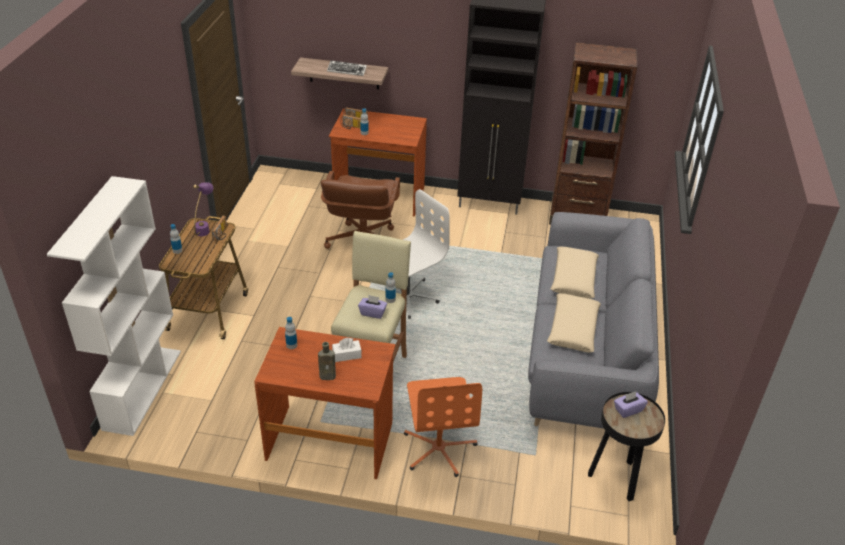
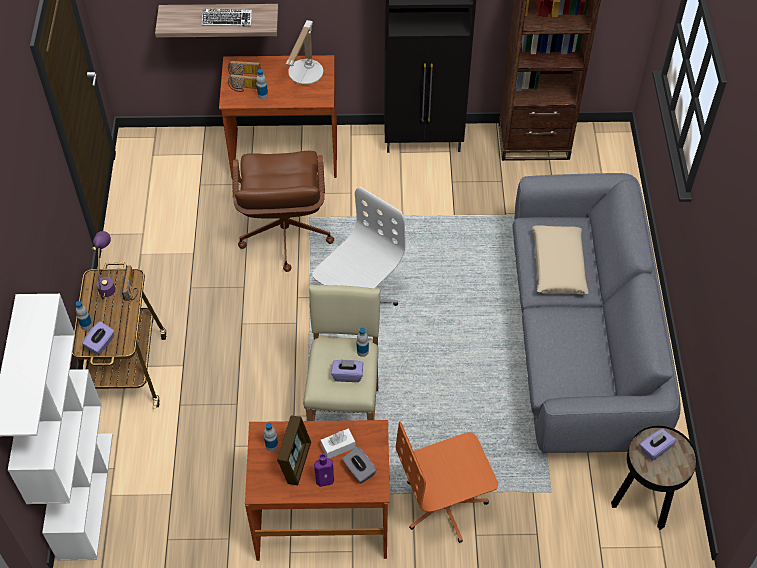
camera: 10 degrees left, 15 degrees up
(183, 263) = (101, 344): none -> purple tissue box
(307, 359) = (296, 462): none -> picture frame
(329, 376) = (326, 480): brown bottle -> purple bottle
(359, 374) = (359, 470): none -> grey tissue box
(399, 126) = (304, 76): none -> table lamp
(439, 448) = (445, 504): orange office chair -> orange office chair turned 90 degrees clockwise
(573, 329) = (571, 339): beige pillow -> none

